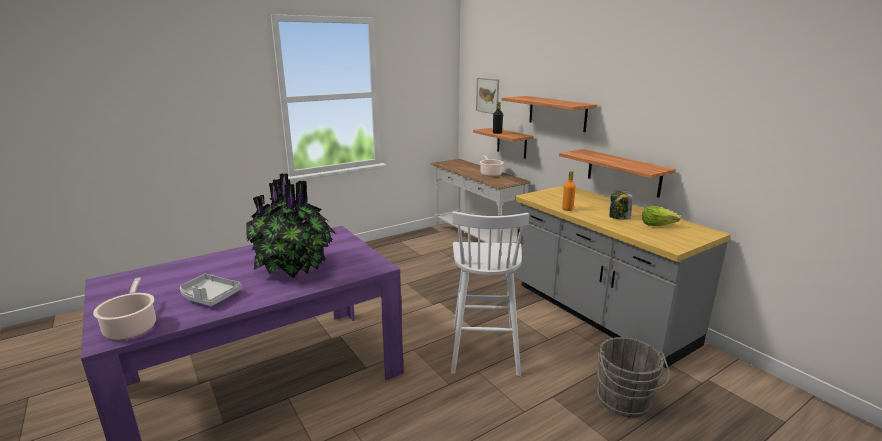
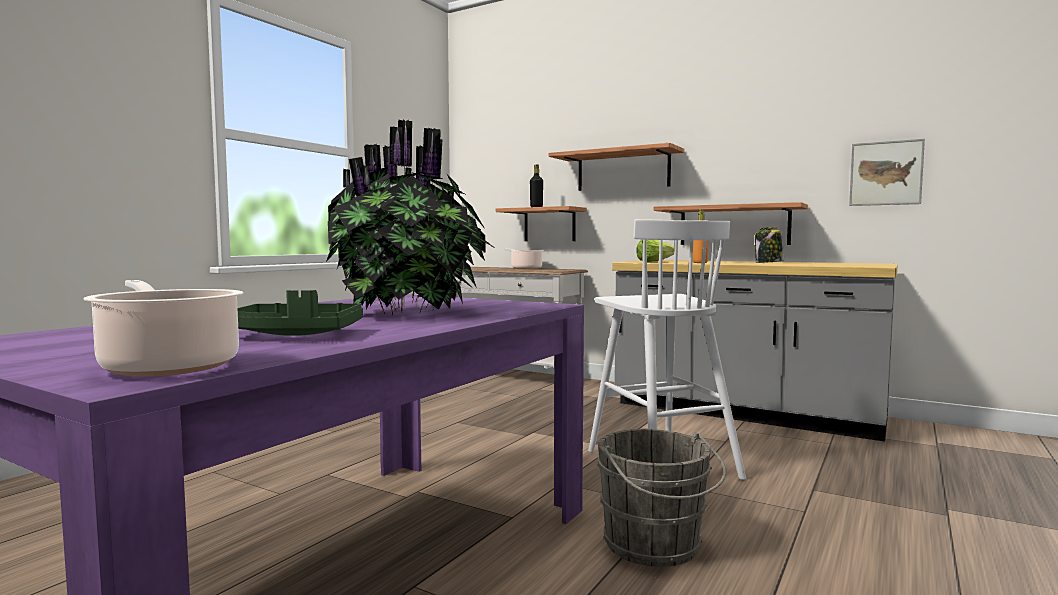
camera: 25 degrees left, 15 degrees down
(209, 296) = (296, 335): grey tray -> green tray
(487, 95) = (503, 168): picture -> picture (885, 173)
(624, 402) = (895, 477): grey bucket -> grey bucket (655, 546)
(657, 225) = (819, 263): lettuce -> lettuce (654, 261)

